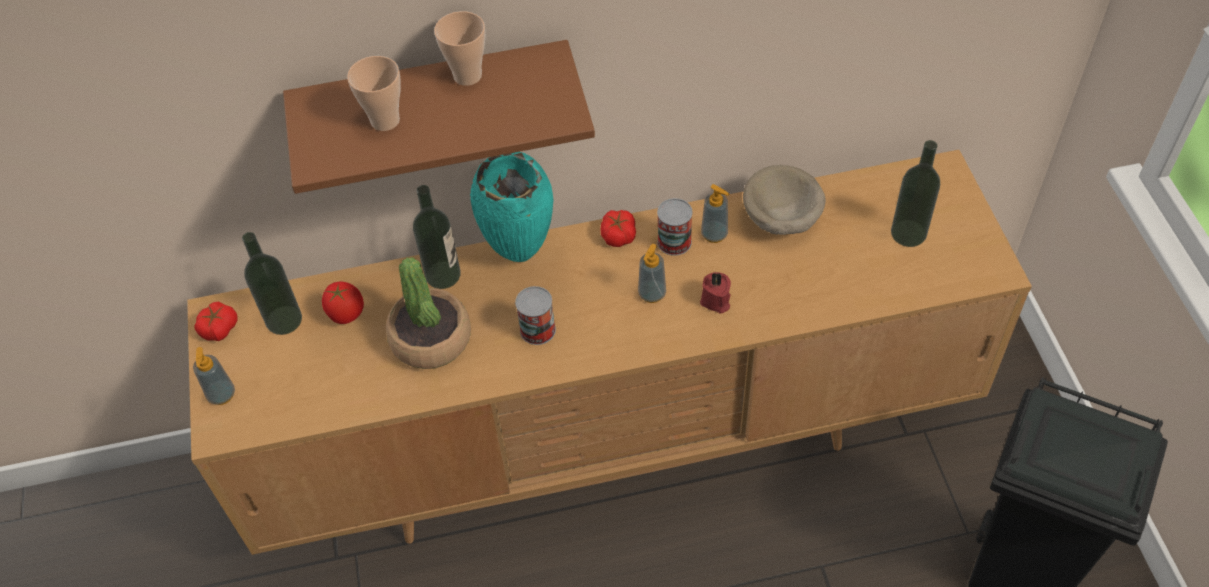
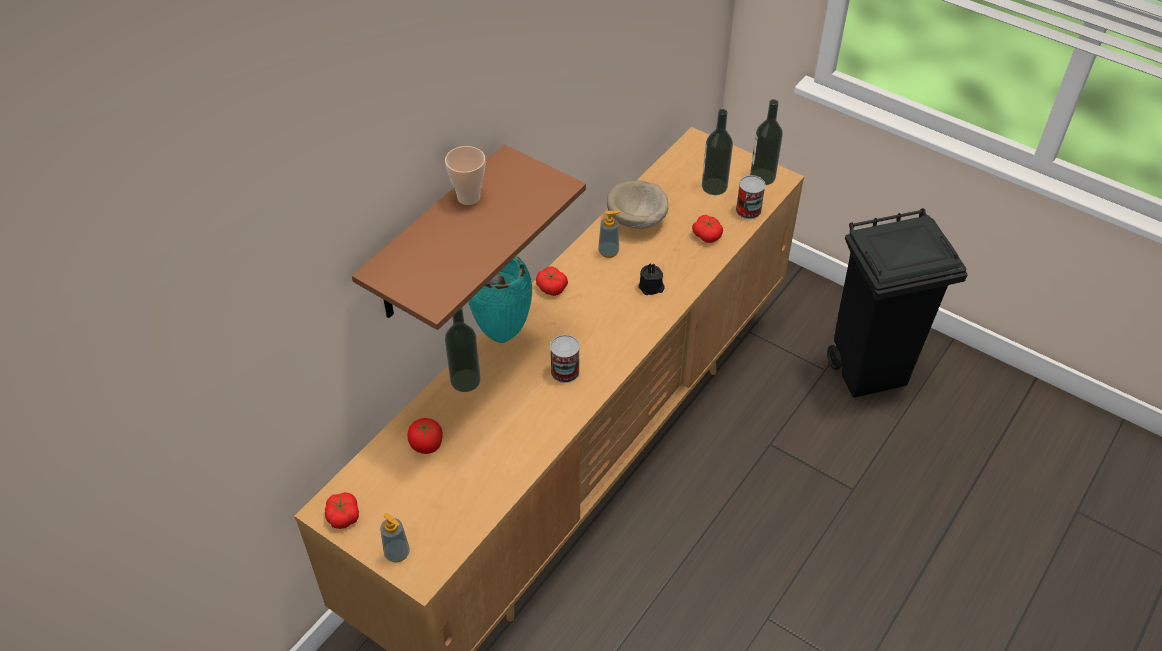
camera: 45 degrees left, 5 degrees down
(284, 320) = (386, 479): bottle -> bottle (762, 177)
(385, 120) = (449, 252): cup -> none
(431, 339) = (503, 421): potted plant -> none
(652, 294) = (610, 307): soap dispenser -> none
(674, 242) = (590, 270): can -> can (748, 210)
(715, 301) = (651, 287): red candle -> black candle
(839, 282) = (707, 235): none -> tomato

